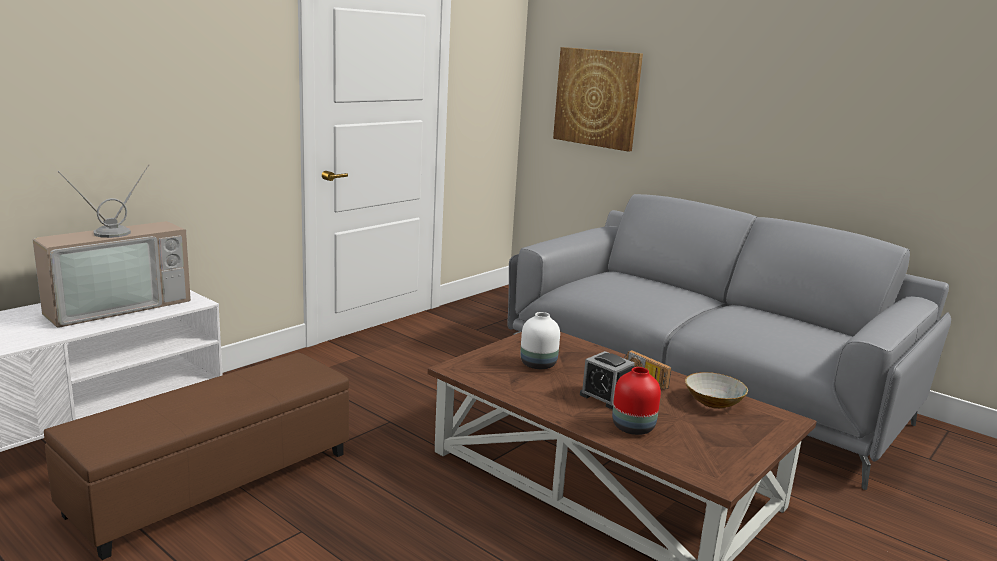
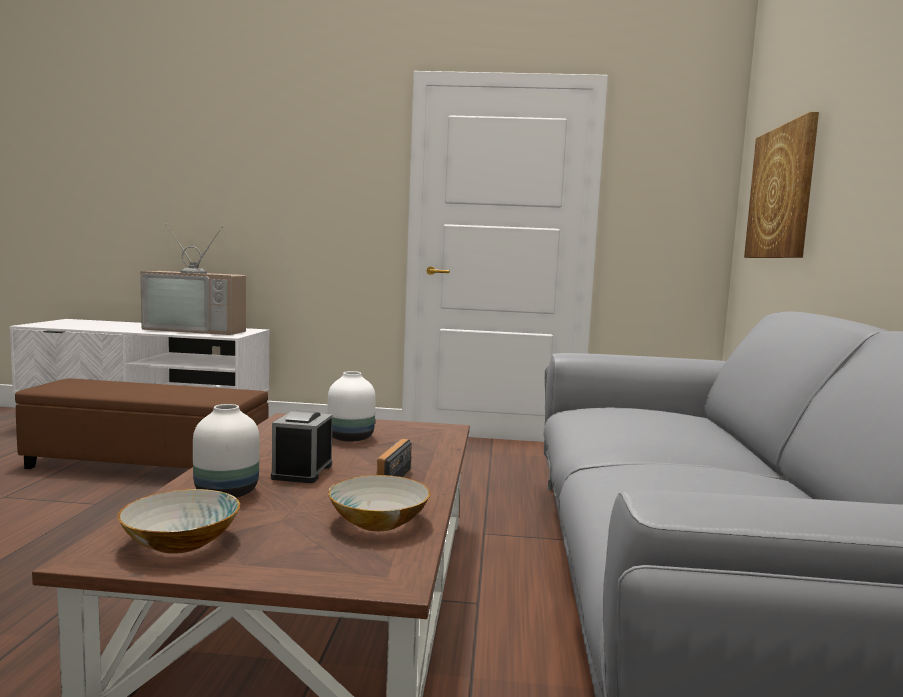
camera: 55 degrees right, 10 degrees down
(632, 427) = (228, 492): red vase -> white vase
(713, 456) = (181, 543): none -> bowl

